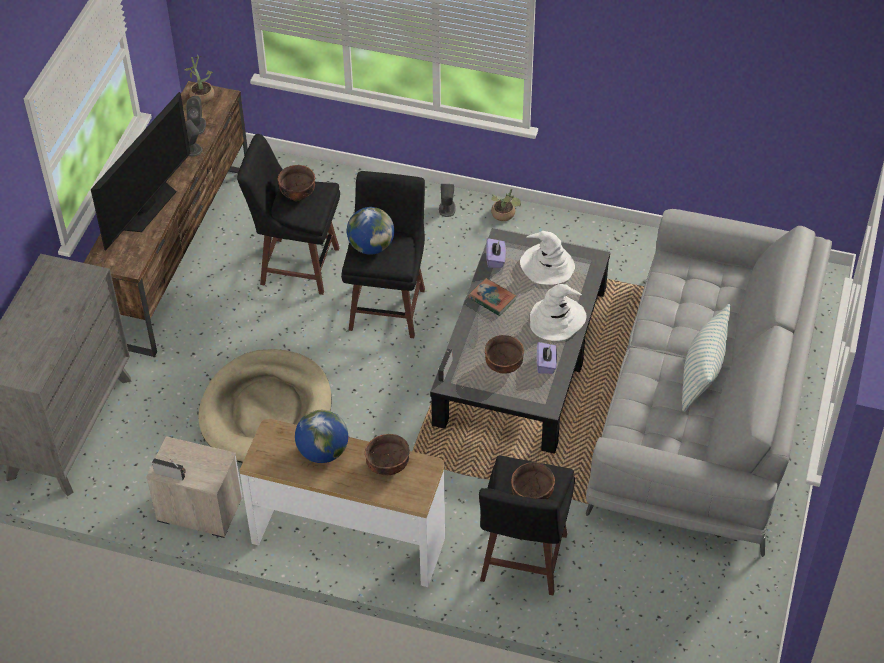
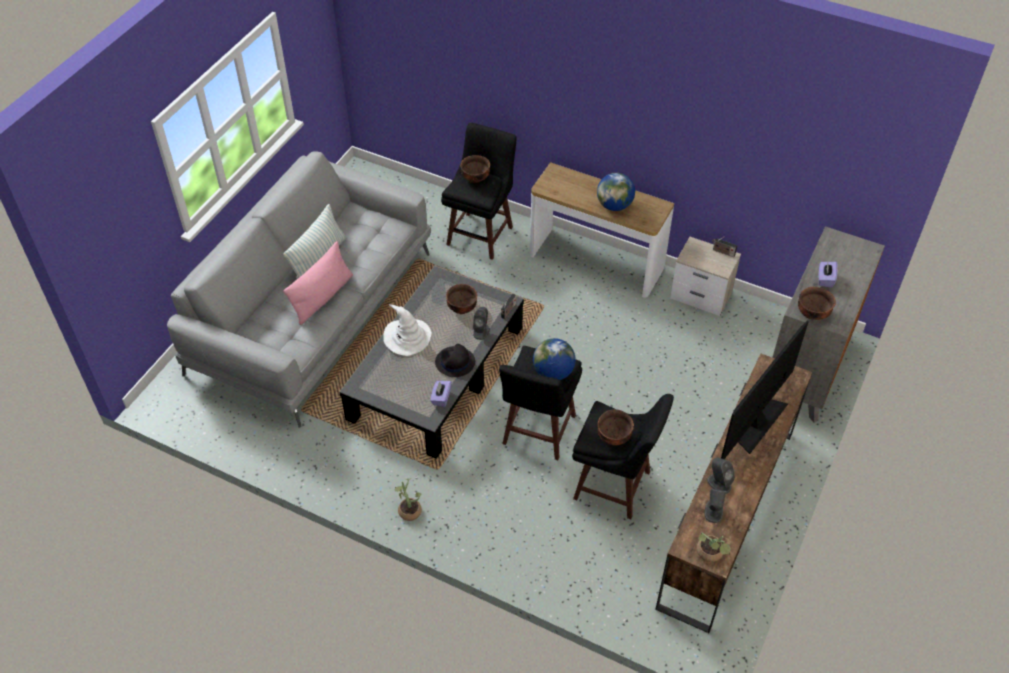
camera: 170 degrees left, 0 degrees up
(266, 411) = (649, 358): beige dog bed -> none
(388, 467) = (570, 191): brown bowl -> brown bowl (812, 313)
(447, 208) = (461, 527): grey speaker -> grey speaker (481, 331)
(492, 299) = (455, 362): book -> black hat
(546, 364) = (429, 304): purple tissue box -> purple tissue box (825, 279)
(547, 265) = (398, 386): white hat -> none
(673, 327) = (322, 297): none -> pink pillow

